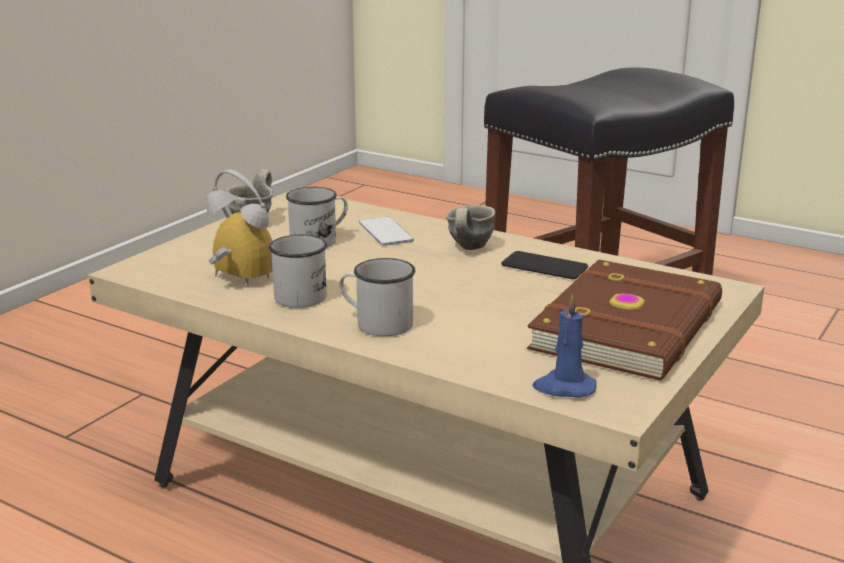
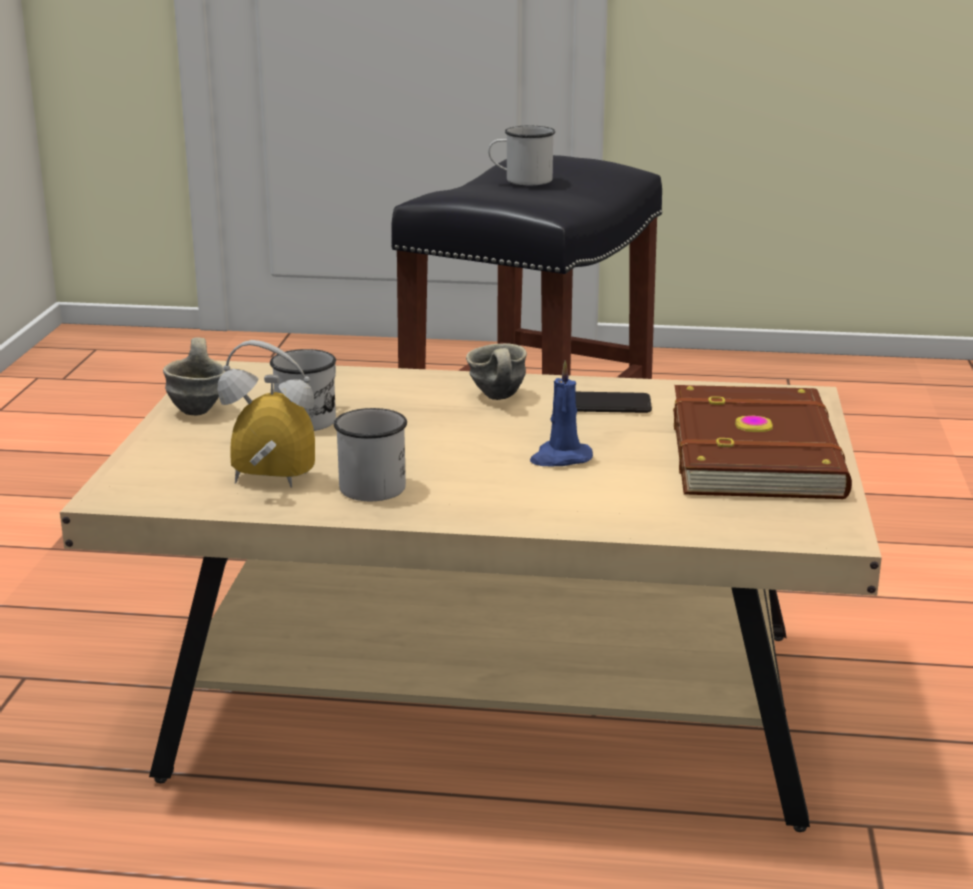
camera: 25 degrees left, 0 degrees up
(376, 323) = (494, 499): white mug -> white mug (521, 180)
(385, 232) = (379, 394): phone -> none
(564, 387) = (762, 525): blue candle -> blue candle (560, 458)

